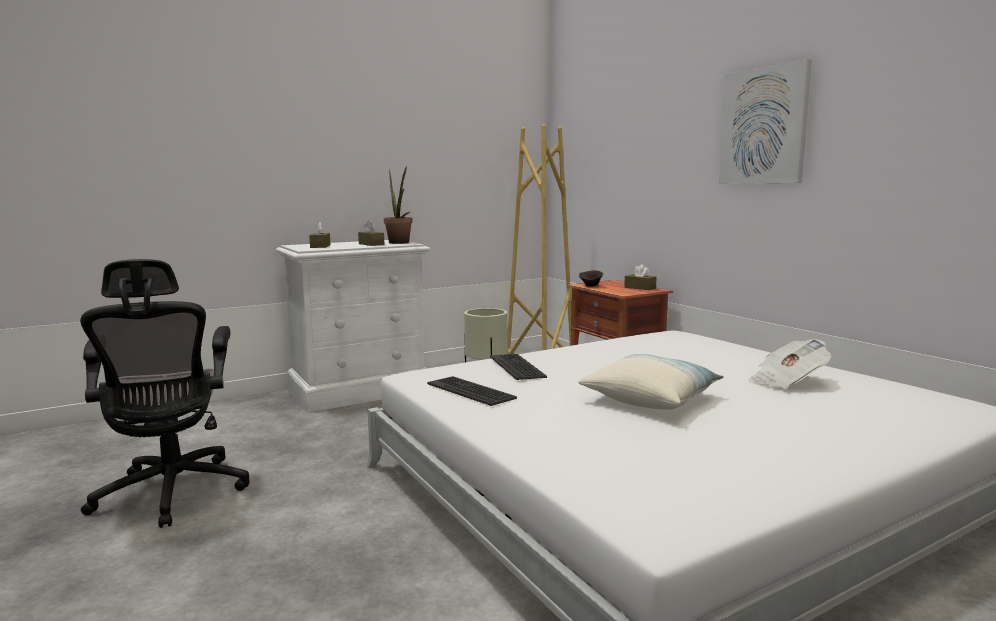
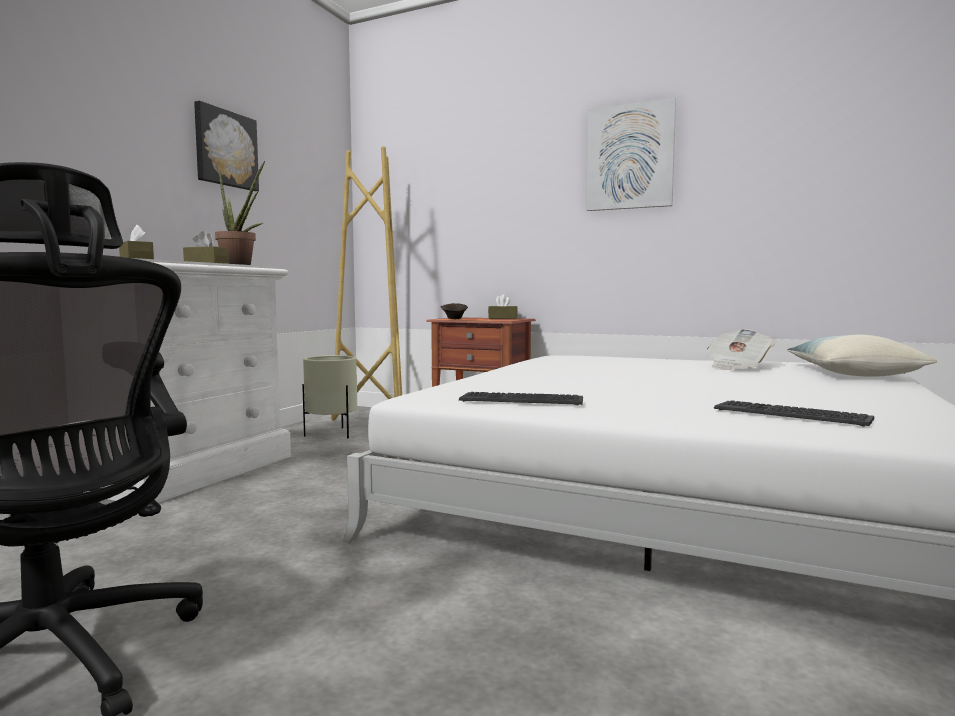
camera: 35 degrees left, 5 degrees down
(413, 144) = (225, 149): none -> picture
(517, 367) = (507, 381): keyboard -> keyboard (791, 414)
(651, 399) = (689, 384): pillow -> pillow (853, 374)

